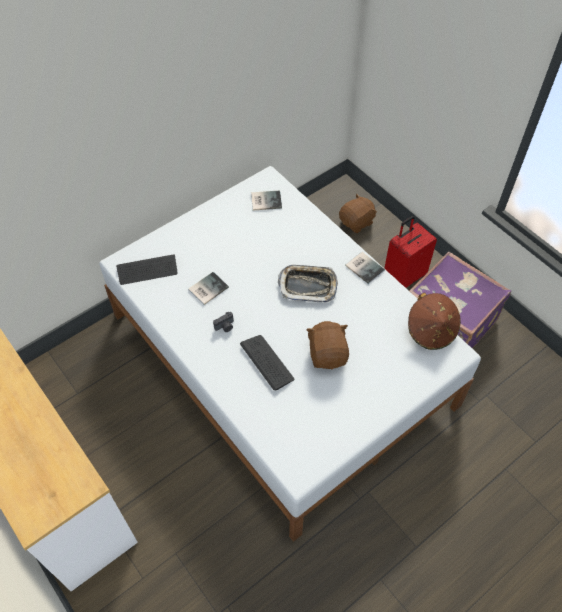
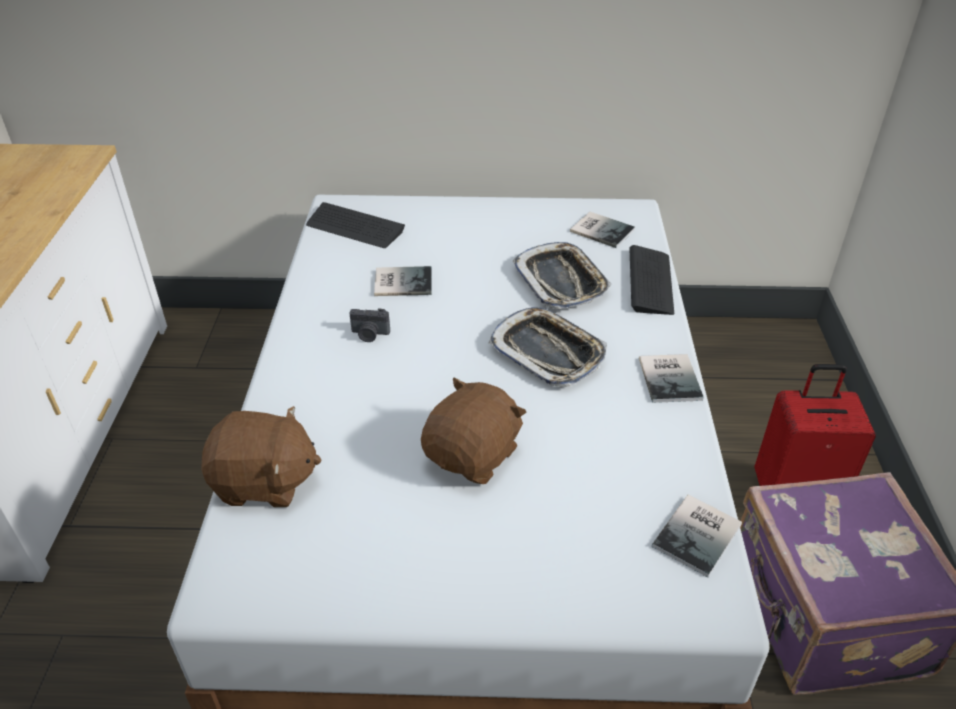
camera: 40 degrees right, 15 degrees down
(267, 362) = (370, 409): keyboard -> keyboard (650, 282)
(277, 243) = (561, 281): none -> tray
(357, 222) = (776, 384): brown plush toy -> brown plush toy (265, 482)
(431, 330) = (700, 535): brown hat -> book

